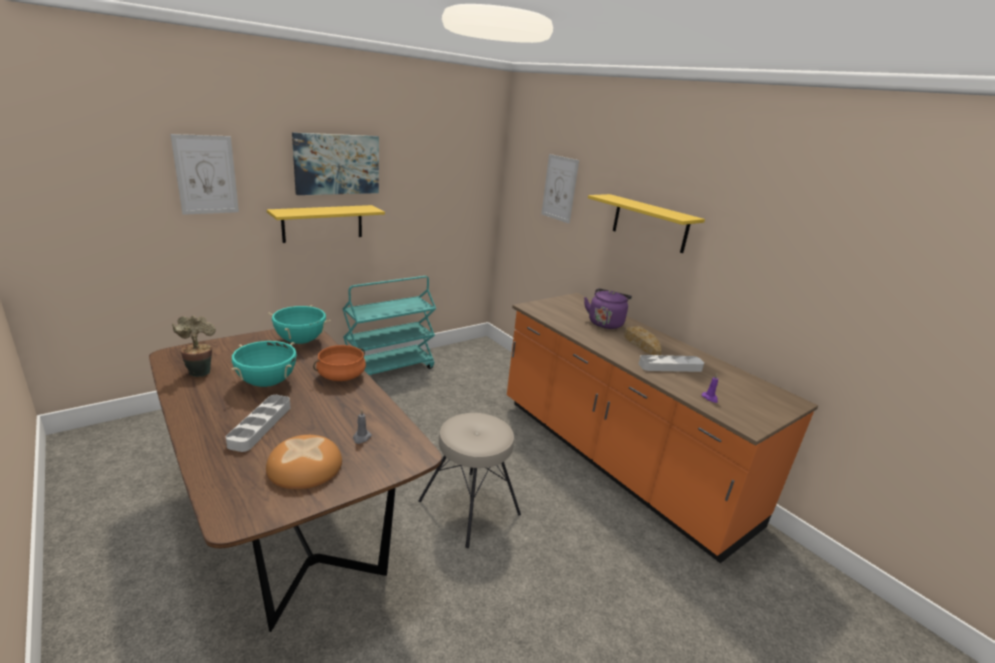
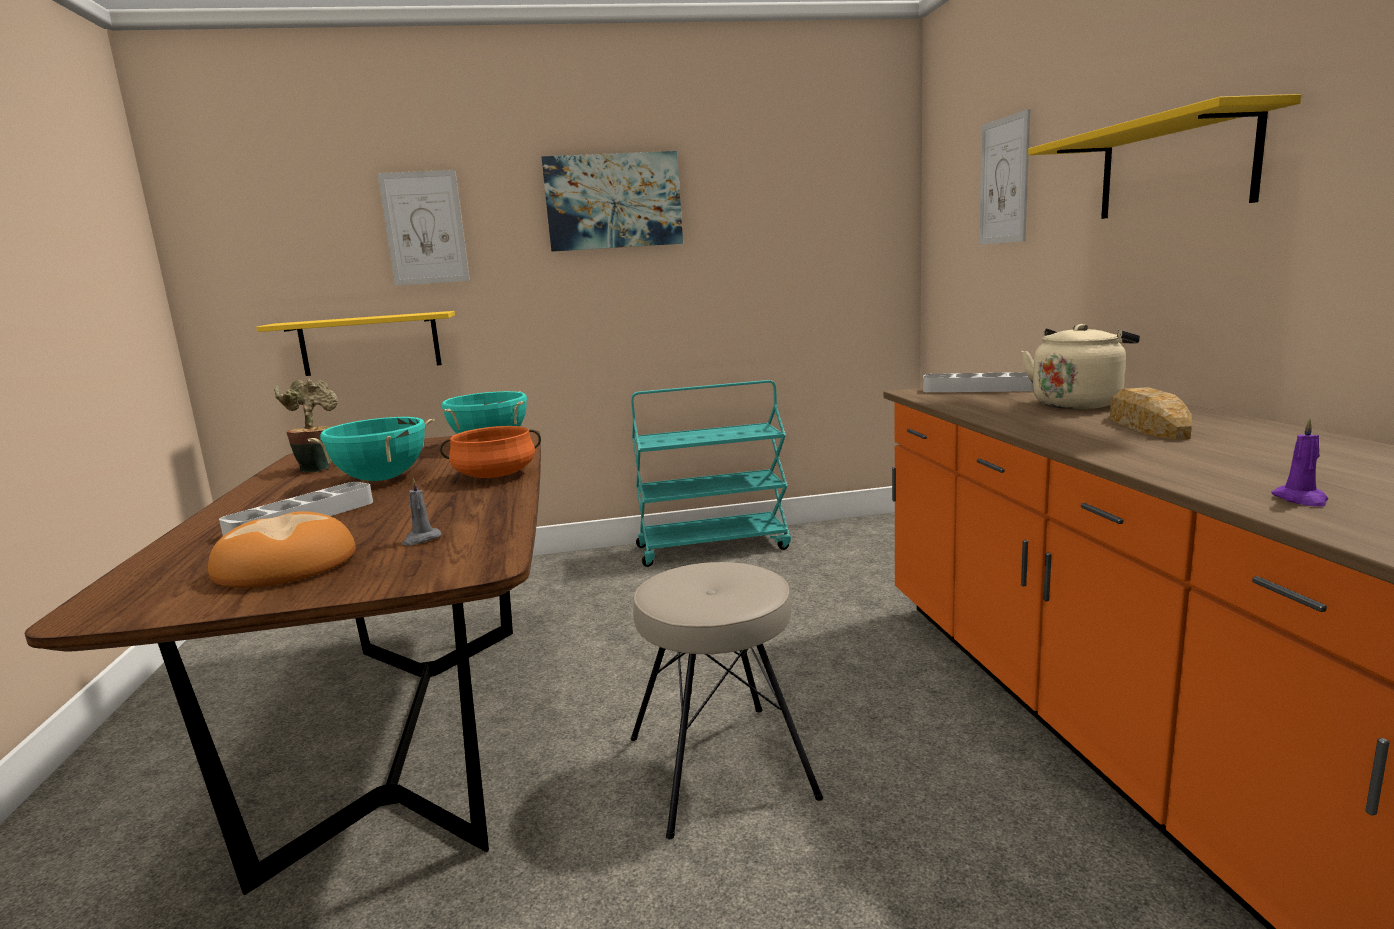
camera: 30 degrees right, 10 degrees down
(323, 223) = (596, 296): yellow shelf -> yellow shelf (370, 343)
(605, 323) = (1077, 403): purple kettle -> beige kettle
(670, 367) = (1205, 453): grey tray -> grey tray (978, 389)

